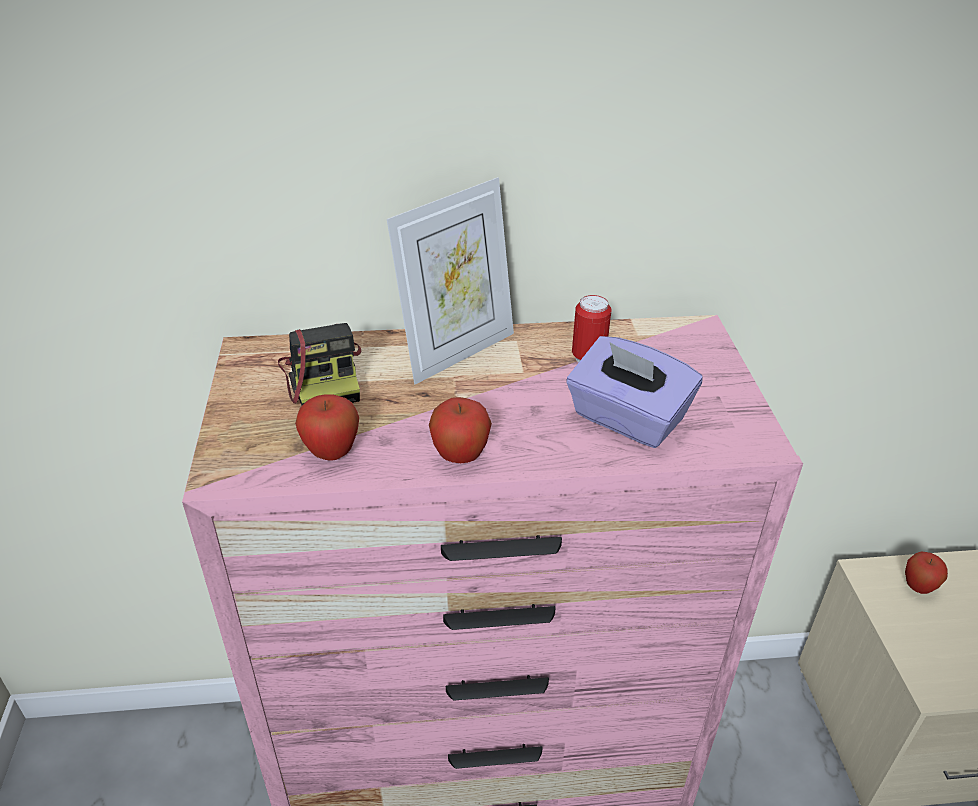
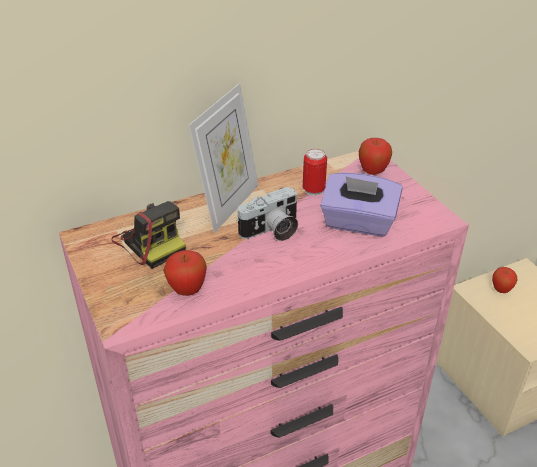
camera: 20 degrees left, 0 degrees up
(460, 457) = (271, 271): apple -> apple (372, 172)
(494, 401) = (272, 231): none -> camera

